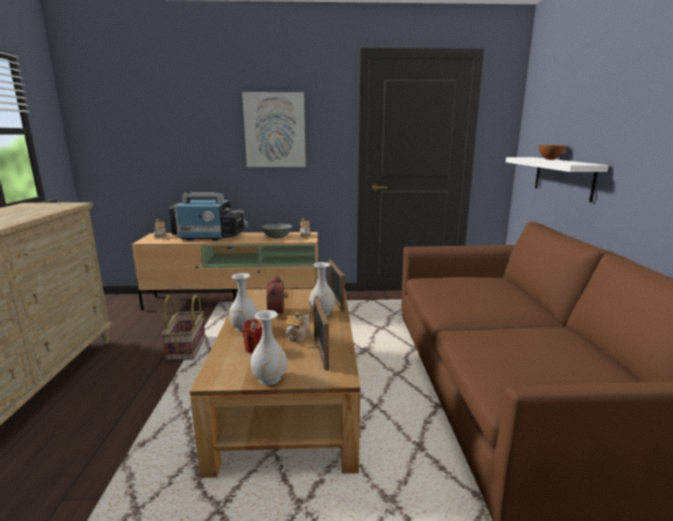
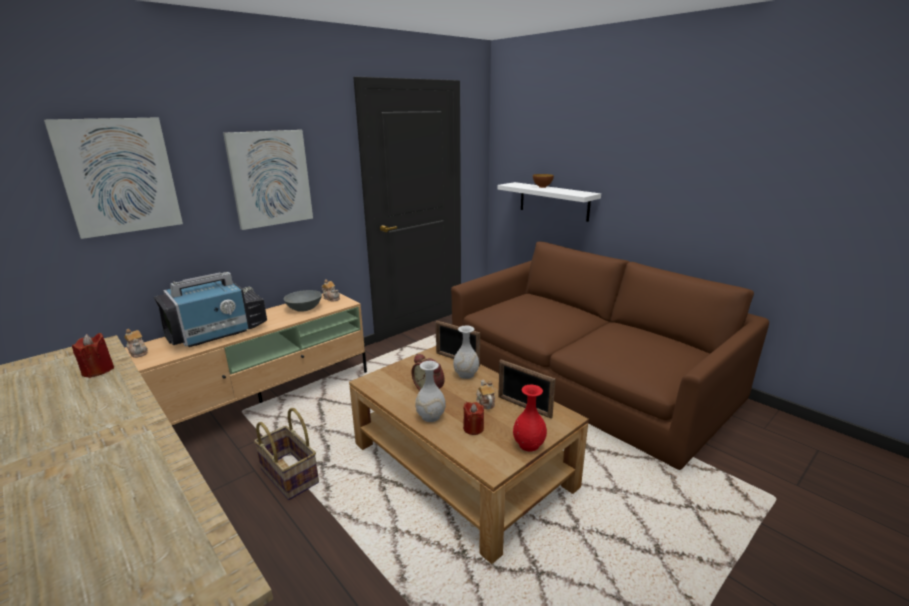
camera: 40 degrees left, 5 degrees up
(44, 210) = (98, 370): none -> red candle
(173, 118) = (119, 176): none -> picture
(270, 378) = (529, 444): white vase -> red vase

